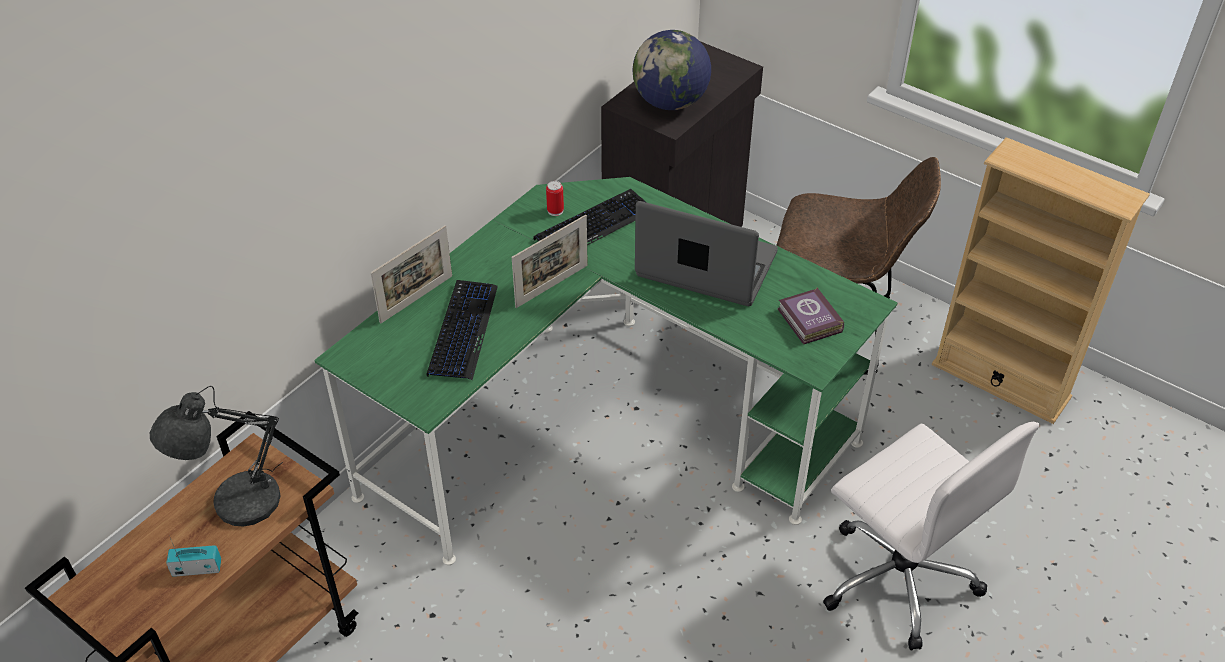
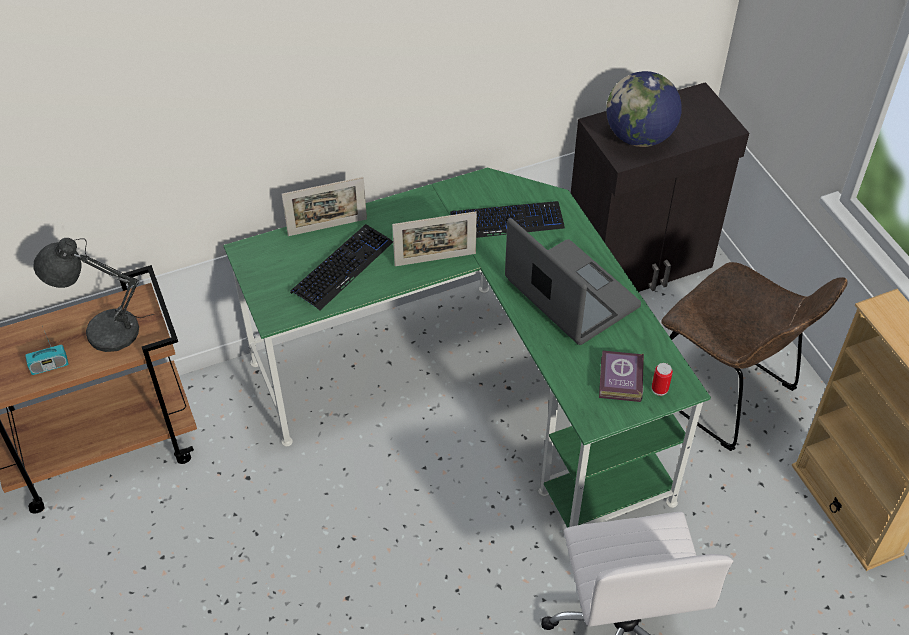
camera: 30 degrees right, 5 degrees up
(197, 568) = (49, 366): radio -> radio turned 135 degrees clockwise
(555, 211) = (485, 196): can -> can (659, 389)

